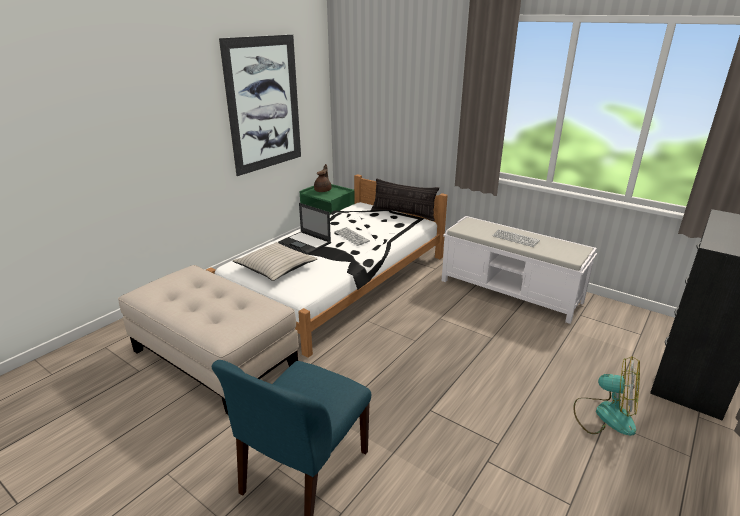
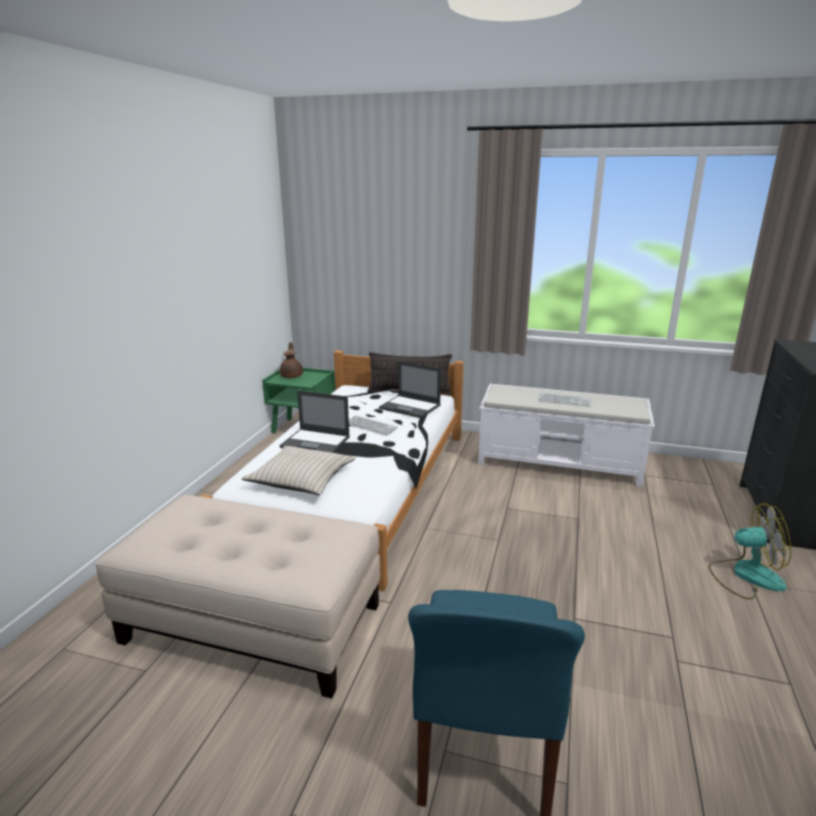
camera: 20 degrees left, 5 degrees down
(264, 104) = (222, 266): picture -> none
(393, 226) = (410, 407): none -> laptop

